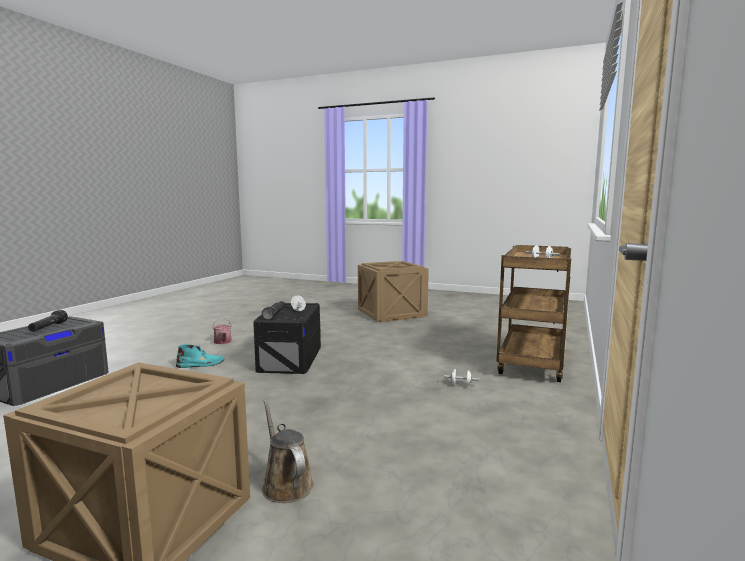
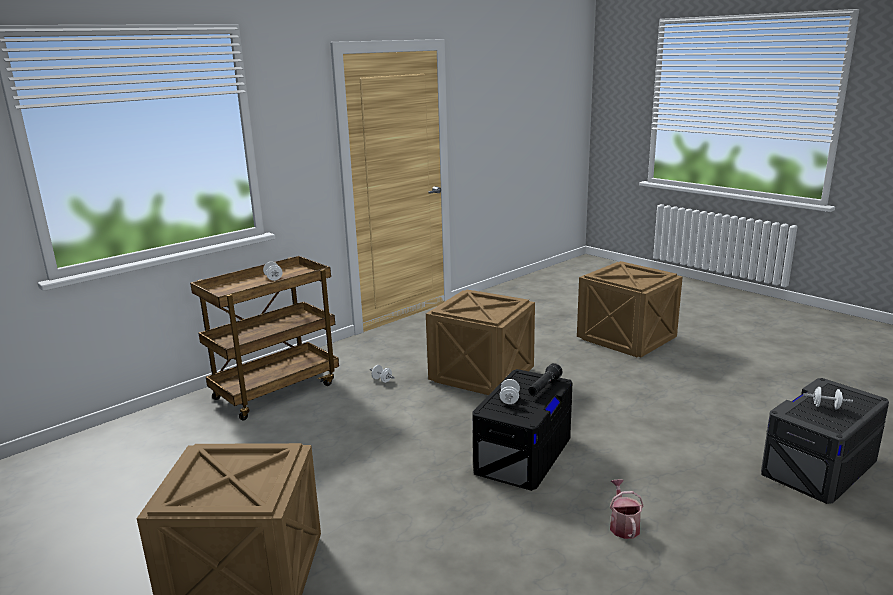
camera: 155 degrees left, 10 degrees up
(48, 328) = (826, 407): black flashlight -> white dumbbell
(201, 364) = (641, 466): turquoise boot -> none
(285, 484) = (557, 342): brown watering can -> none
(367, 407) = (480, 374): none -> crate

